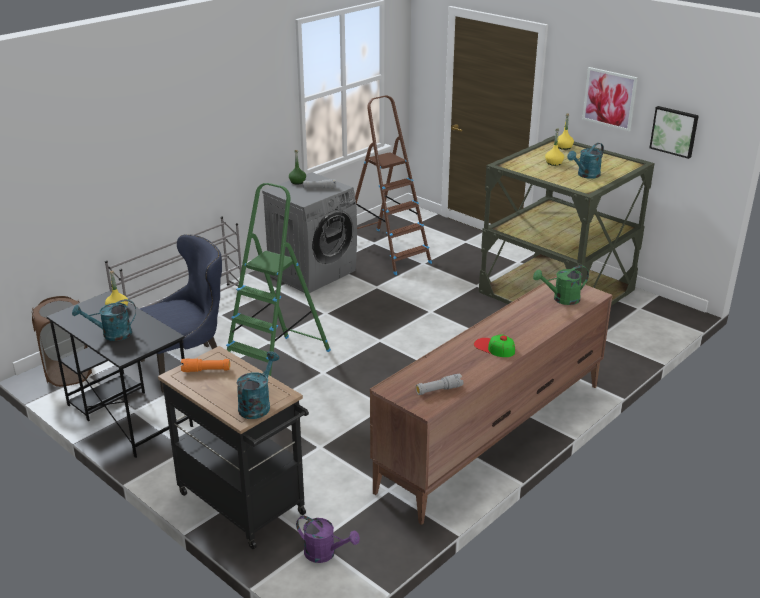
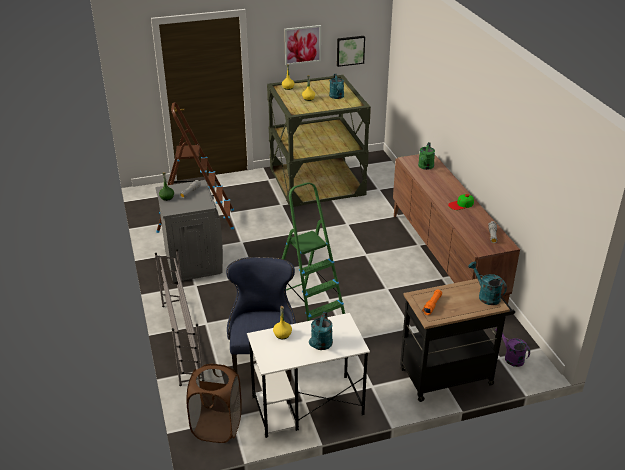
camera: 60 degrees left, 5 degrees up
(128, 415) = (306, 406): black desk -> white desk
(325, 553) = (511, 357): purple watering can -> purple watering can turned 90 degrees counterclockwise

